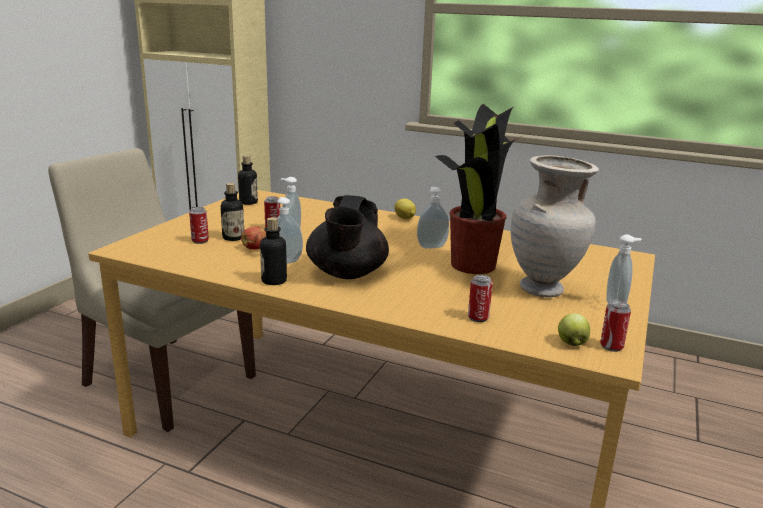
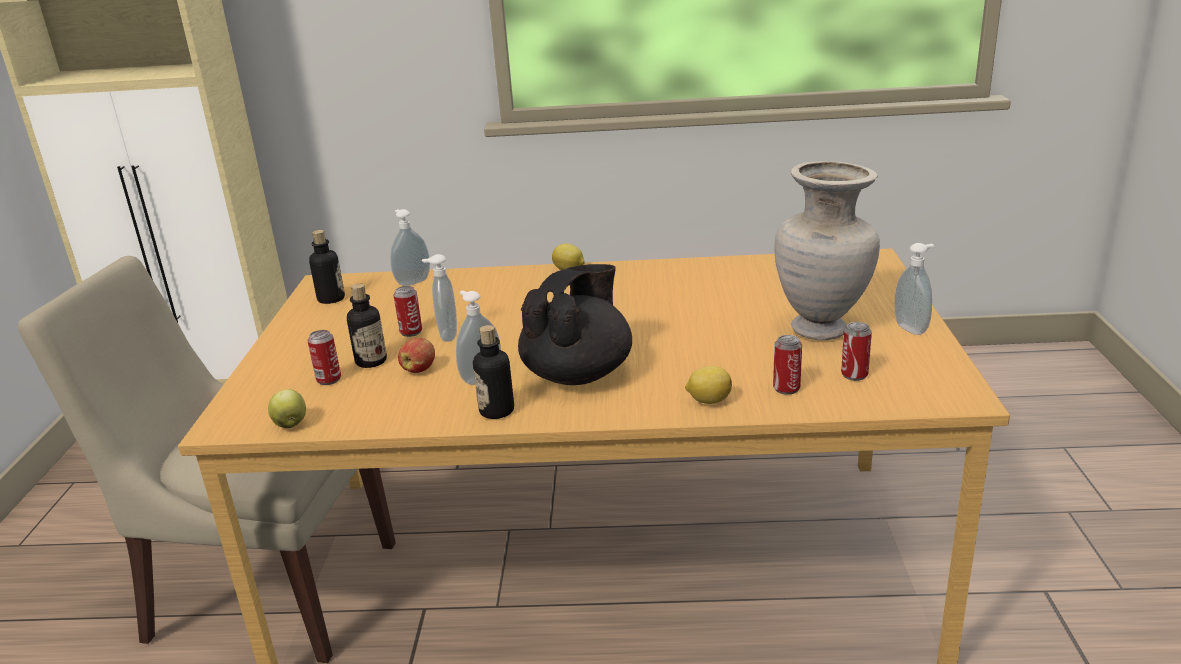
camera: 20 degrees left, 5 degrees up
(347, 274) = (578, 373): black teapot -> black teapot turned 135 degrees counterclockwise
(414, 310) = (708, 400): none -> lemon
(431, 246) = (641, 304): soap dispenser -> soap dispenser (412, 282)
(474, 264) = (715, 316): potted plant -> none
(571, 343) = (909, 390): apple -> apple (290, 424)
(611, 346) = (950, 382): can -> can (854, 375)

